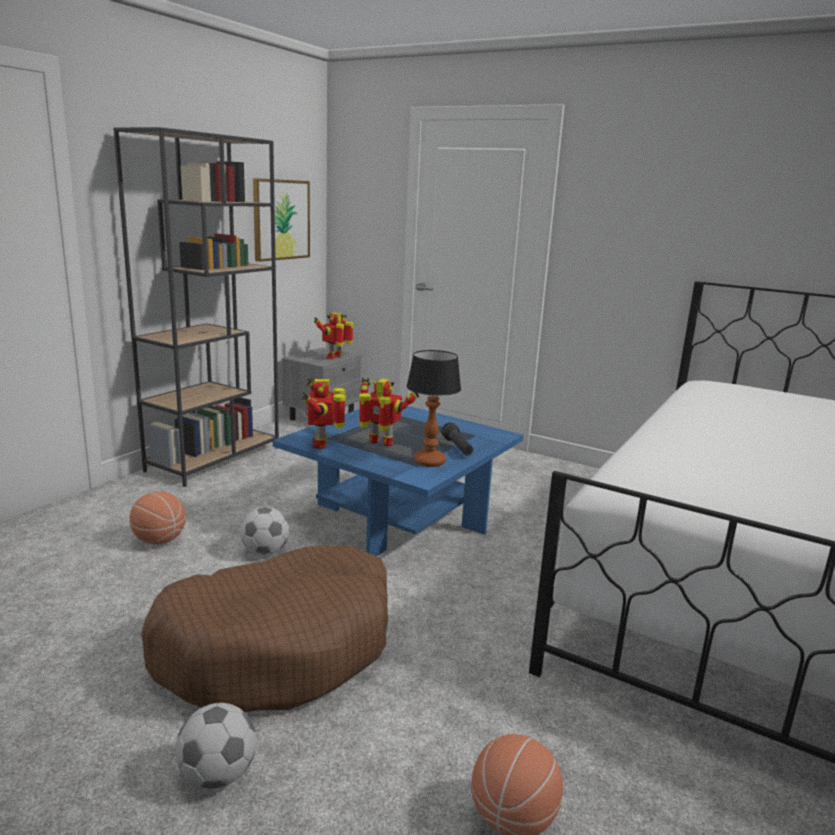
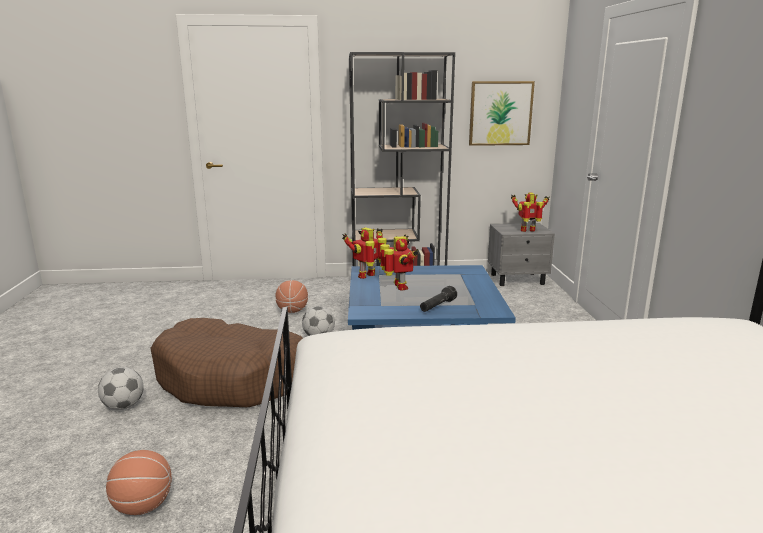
camera: 55 degrees right, 0 degrees up
(429, 461) = (395, 306): table lamp -> none

